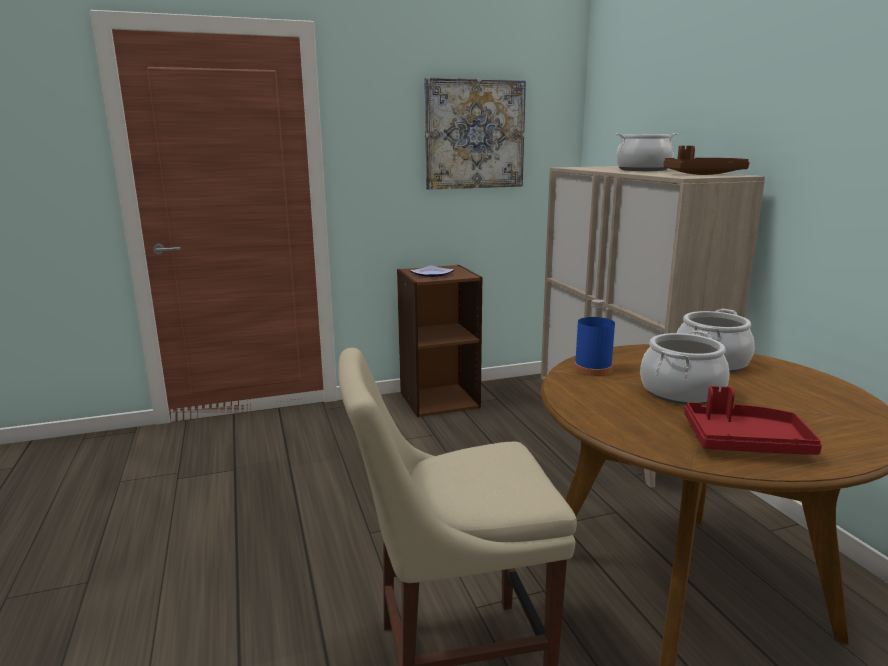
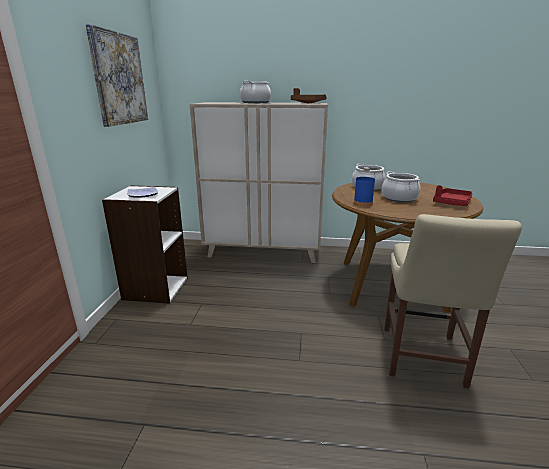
camera: 65 degrees left, 5 degrees up
(439, 399) = (155, 288): brown bookcase -> white bookcase

